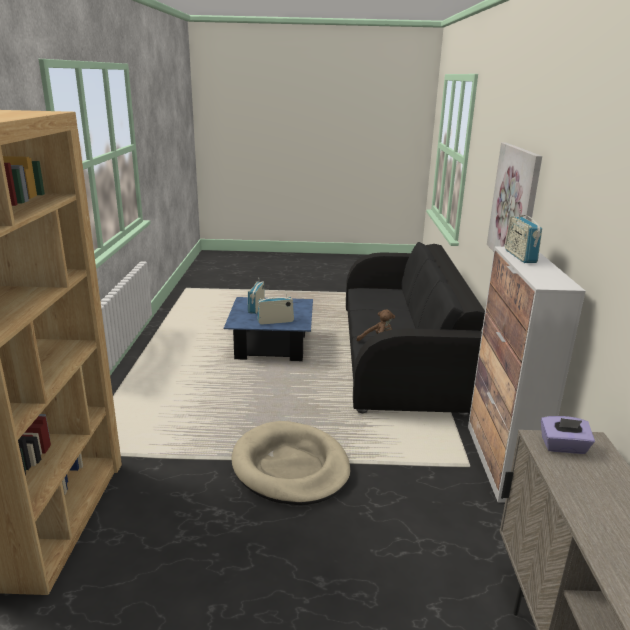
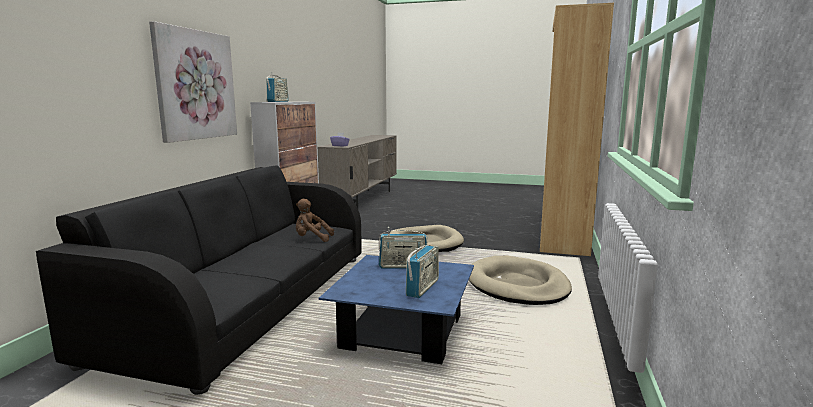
camera: 165 degrees left, 10 degrees down
(179, 395) = (517, 285): none -> beige dog bed

